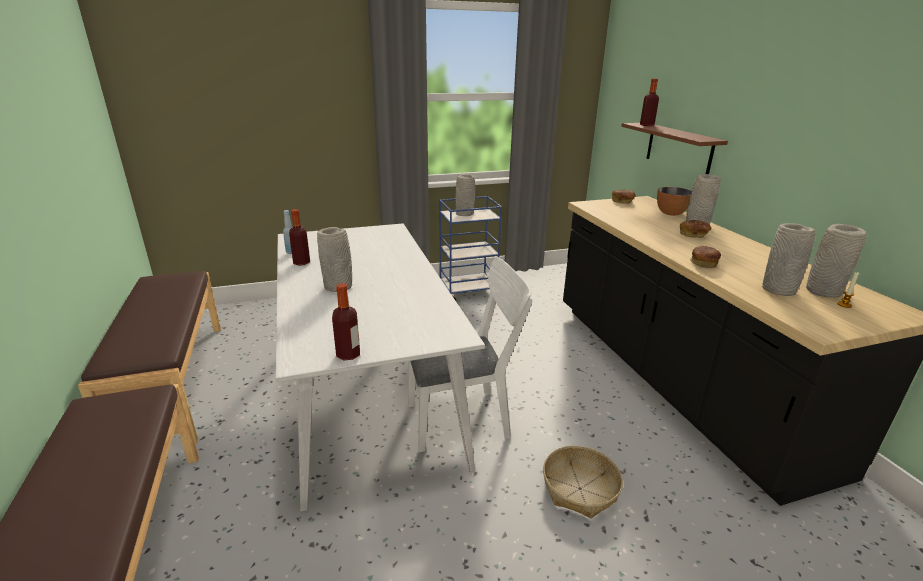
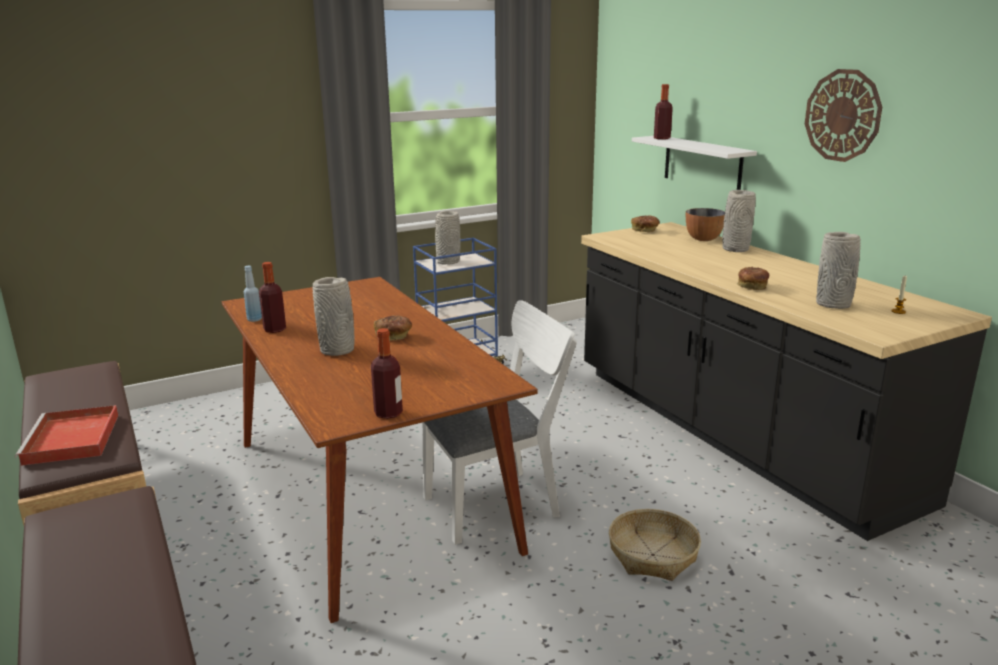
camera: 10 degrees left, 5 degrees down
(139, 335) = (72, 440): none -> red tray
(369, 395) = (370, 493): white dining table -> brown dining table
(679, 149) = (702, 164): brown shelf -> white shelf
(693, 235) = (734, 259): bread -> bread (394, 336)
(815, 112) = (842, 115): none -> wall clock
(822, 291) = (876, 301): grey vase -> none

